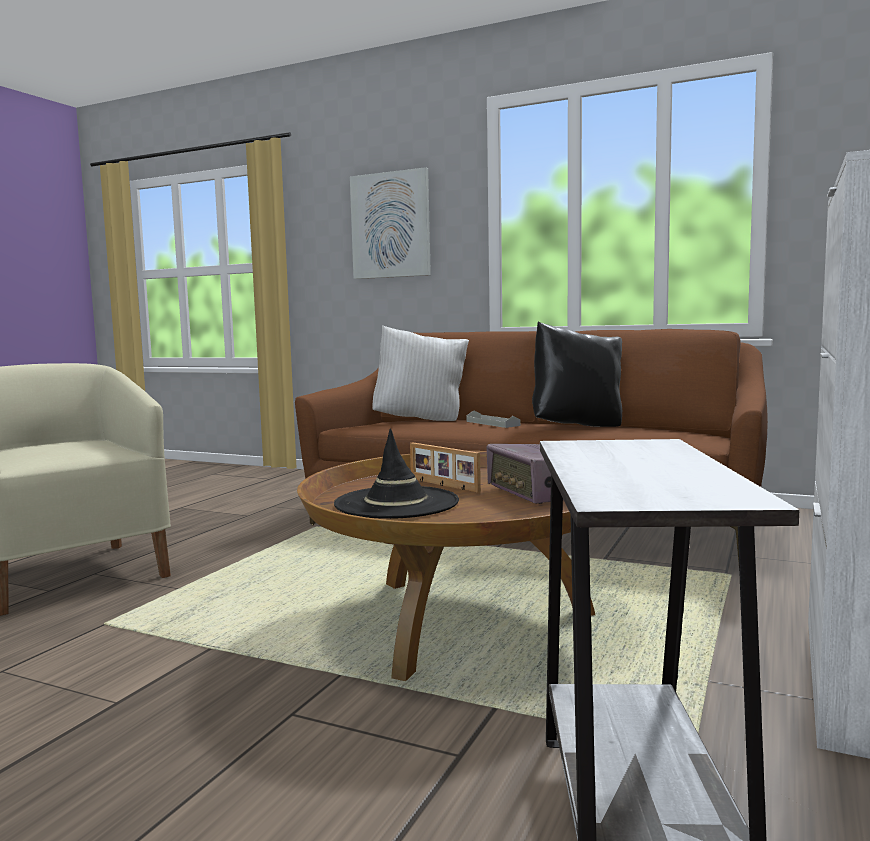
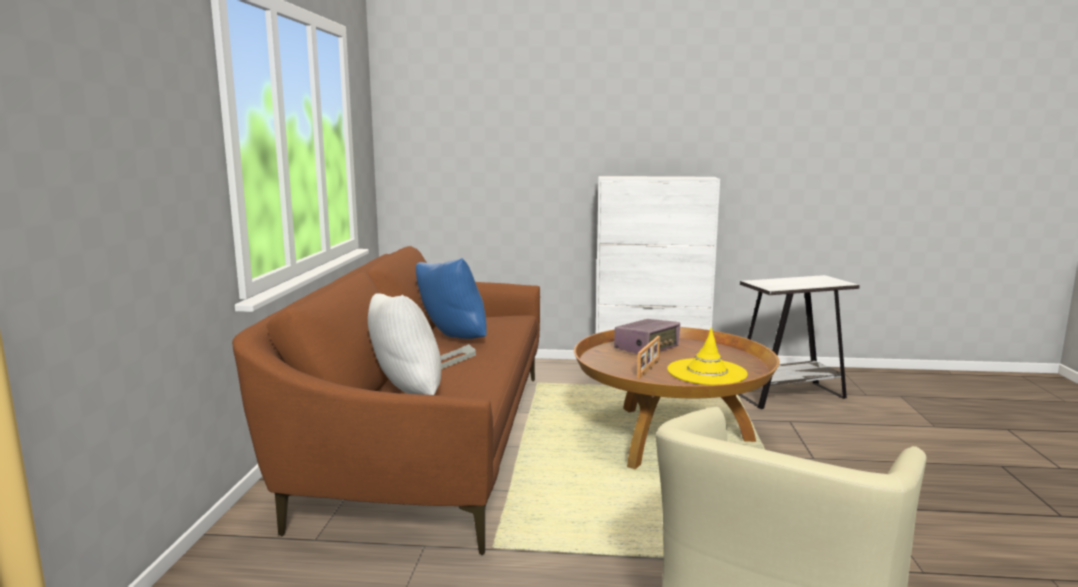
camera: 110 degrees left, 5 degrees up
(391, 225) = (128, 139): picture -> none
(396, 503) = (706, 372): black hat -> yellow hat
(577, 426) = (451, 340): black pillow -> blue pillow

